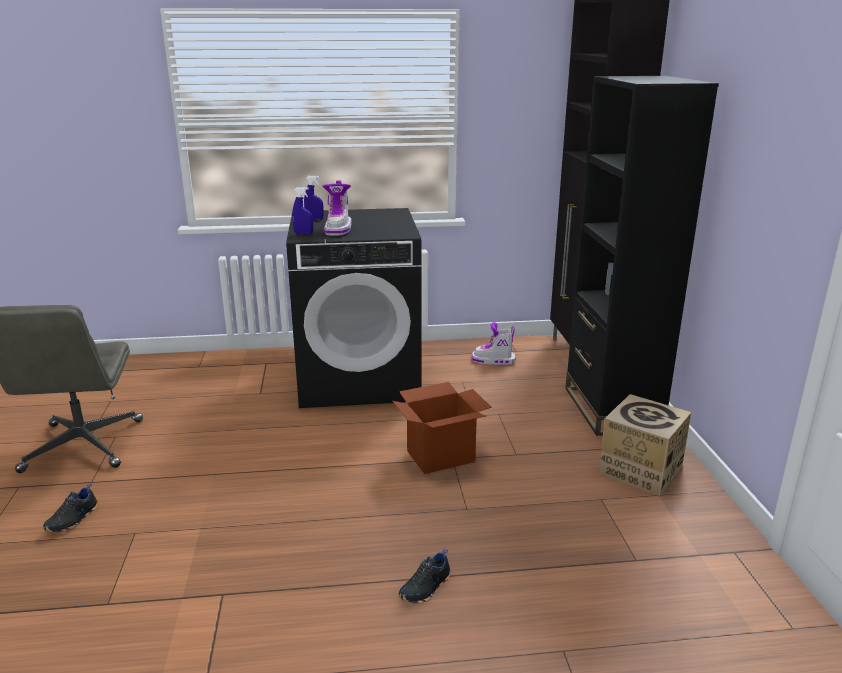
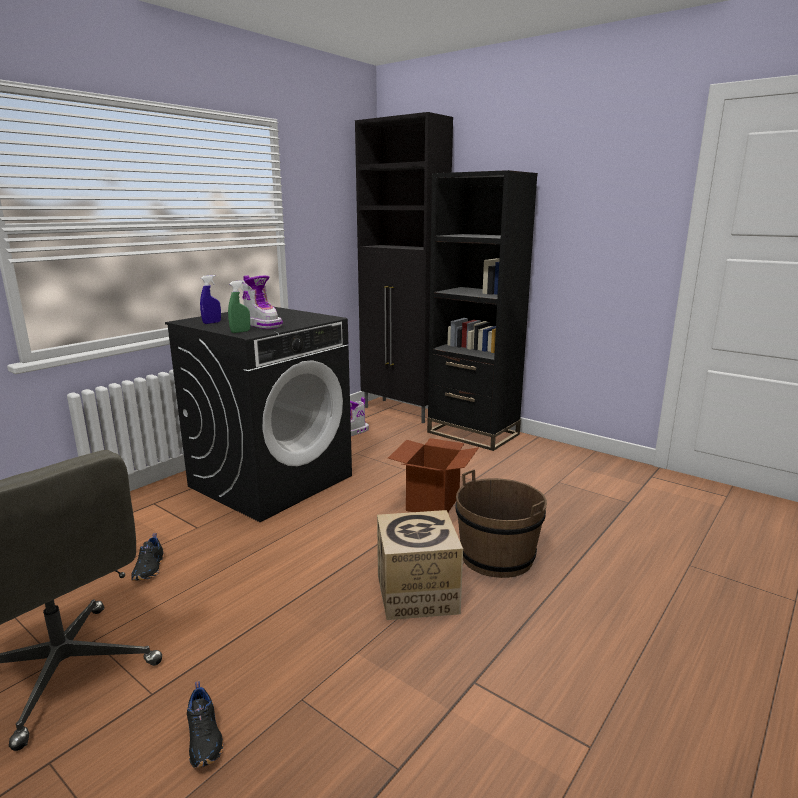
camera: 45 degrees left, 5 degrees down
(303, 233) = (240, 332): blue spray bottle -> green spray bottle
(403, 528) = (497, 557): none -> brown bucket
(426, 588) = (578, 581): black shoe -> black shoe (150, 569)
(640, 469) = (546, 458): cardboard box -> cardboard box (417, 593)

